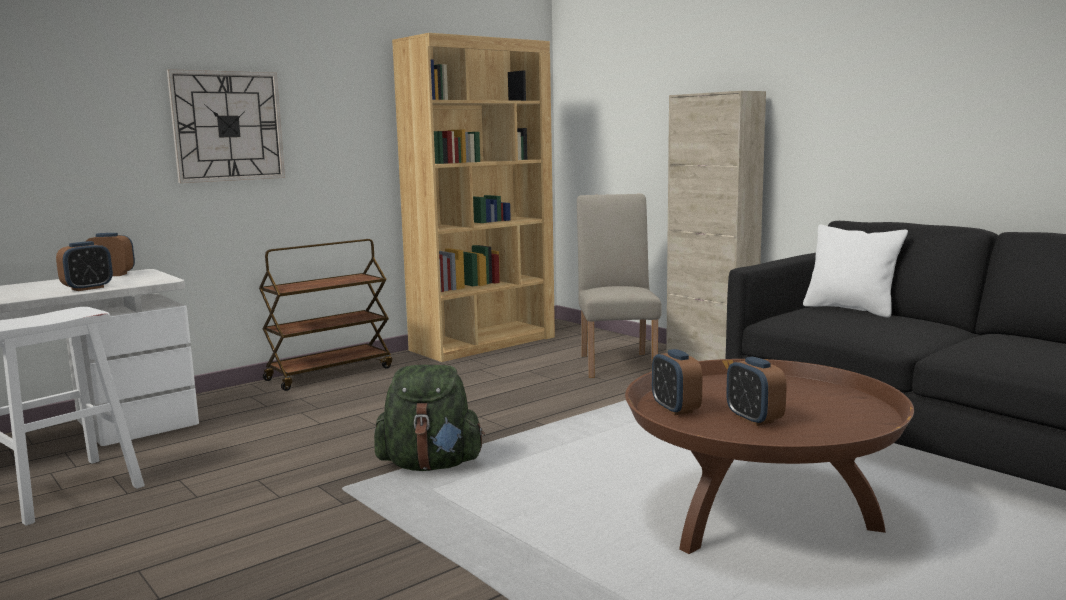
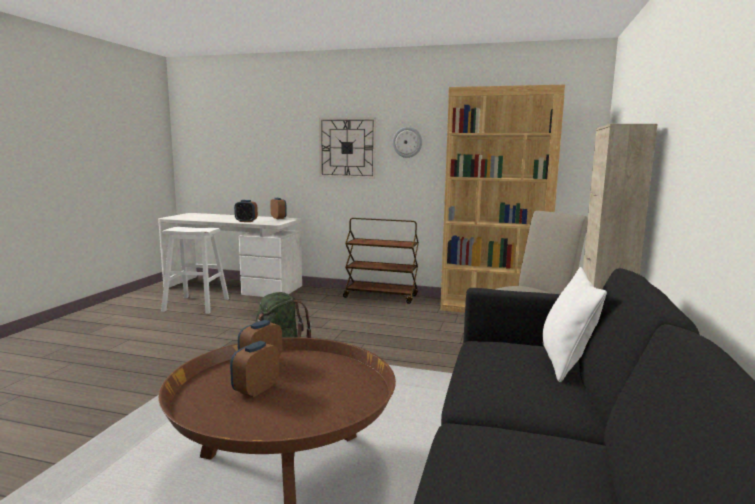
camera: 55 degrees right, 0 degrees up
(329, 115) = (407, 142): none -> wall clock

